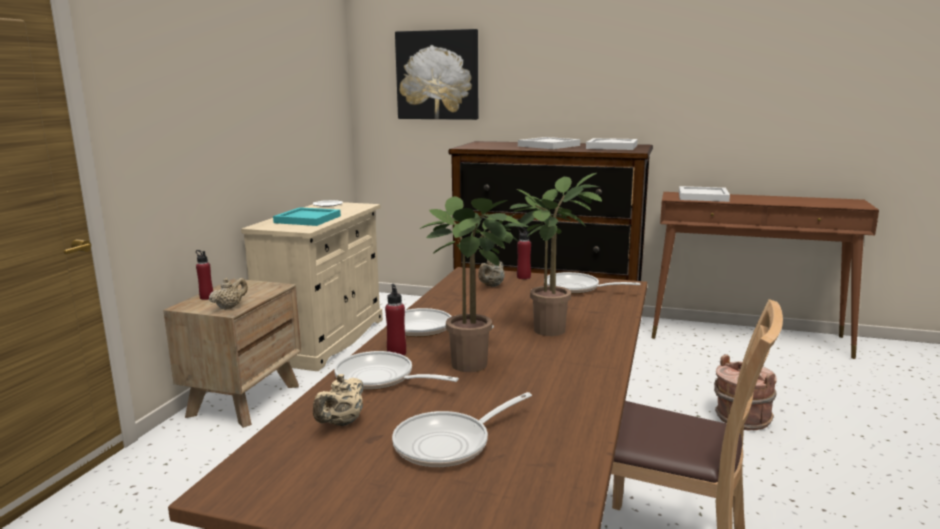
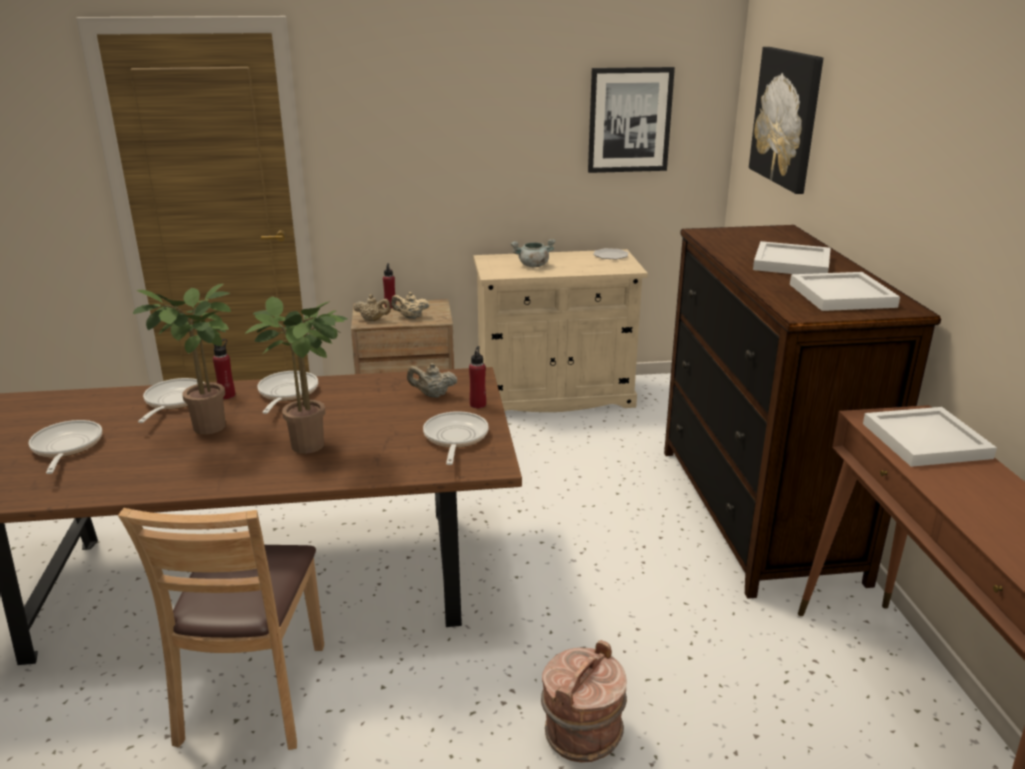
camera: 65 degrees right, 10 degrees up
(308, 219) = (533, 265): turquoise tray -> grey cooking pot
(310, 92) = (629, 120): none -> picture
(341, 423) = (97, 408): beige teapot -> beige teapot (410, 317)
(449, 444) = (66, 448): frying pan -> frying pan turned 45 degrees clockwise

